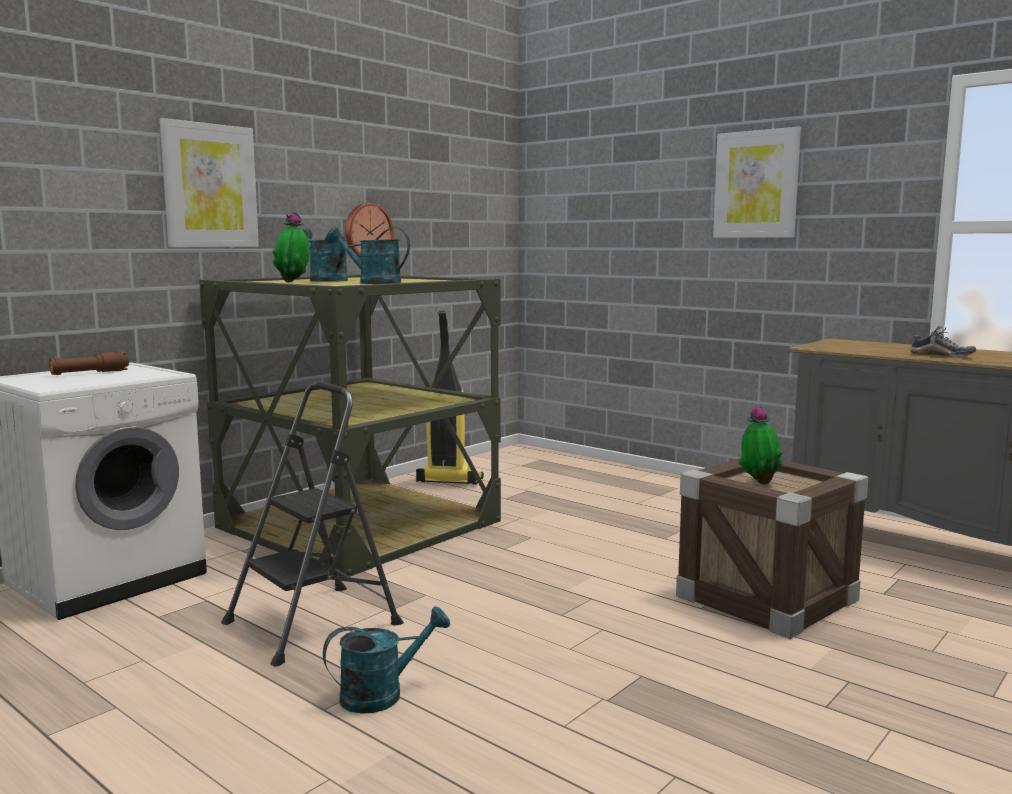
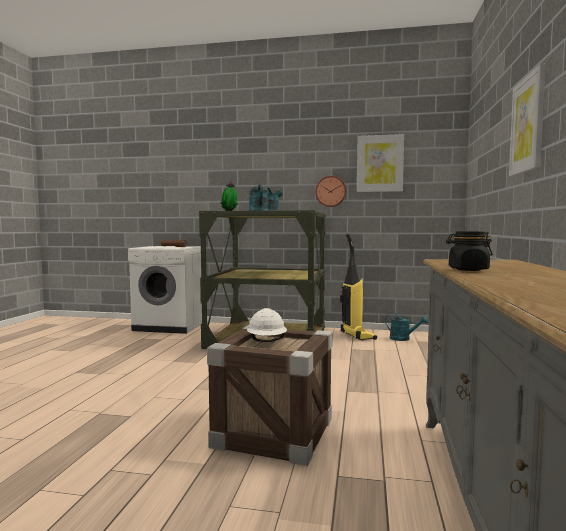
camera: 60 degrees right, 5 degrees down
(210, 186) = (242, 173): picture -> picture (380, 163)
(317, 621) = (153, 355): black step ladder -> none
(382, 694) = (91, 376): turquoise watering can -> turquoise watering can (403, 339)
(758, 483) = (267, 342): potted plant -> white hard hat
(941, 355) = (468, 269): shoe -> black jar

